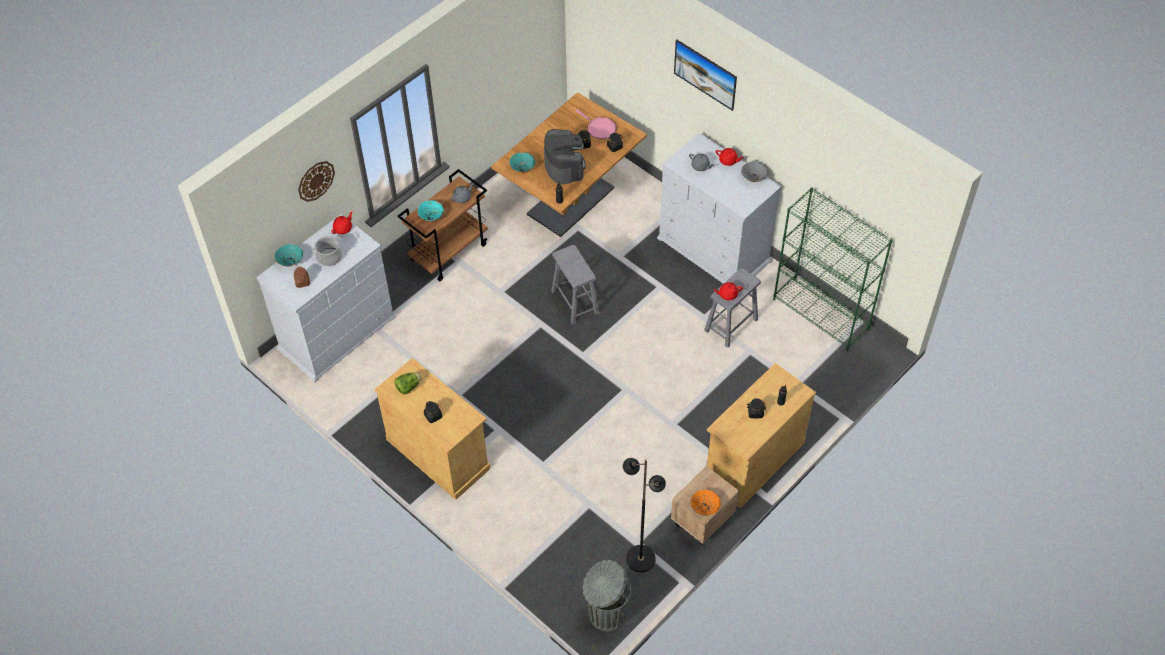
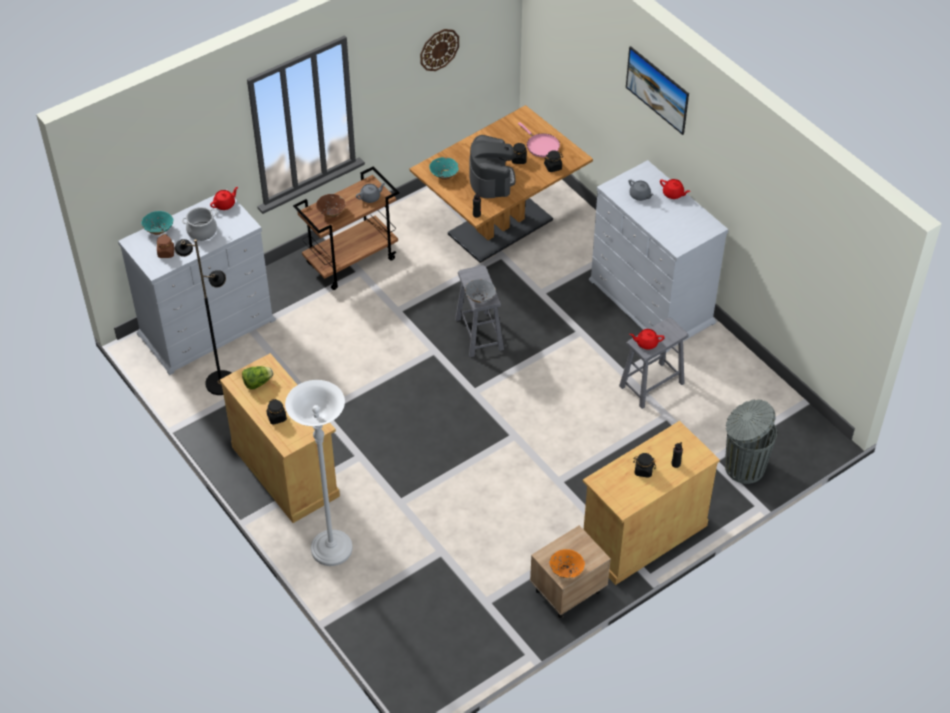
camera: 10 degrees right, 5 degrees down
(316, 180) = (199, 143): wall clock -> wall clock (439, 49)
(431, 217) = (331, 212): turquoise bowl -> brown bowl
(495, 518) = (332, 549): none -> white floor lamp
(606, 614) = (432, 674): grey trash can -> grey trash can (743, 467)
(640, 558) = (486, 620): black floor lamp -> black floor lamp (221, 382)
(753, 178) = (698, 216): grey bowl -> grey bowl (479, 298)
(821, 314) = (759, 389): green bookcase -> none

